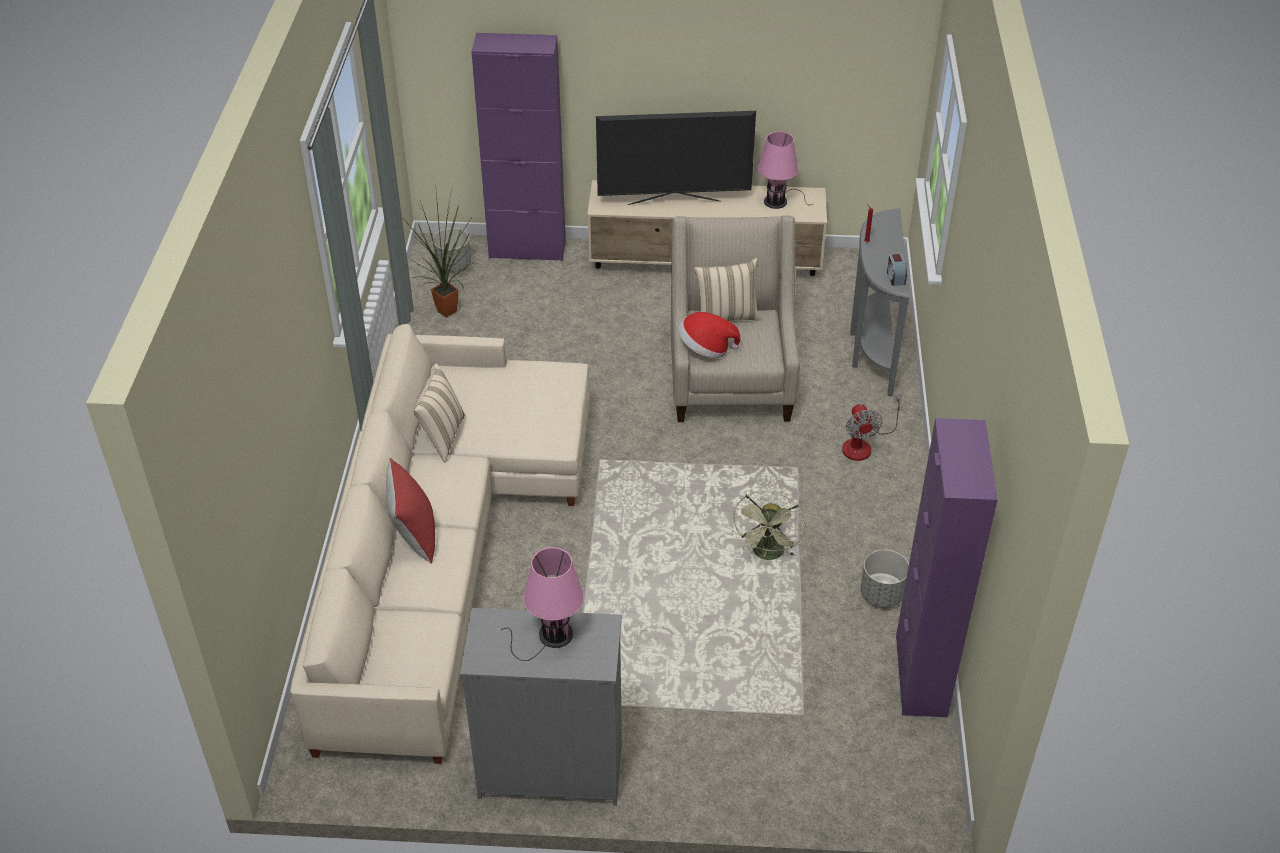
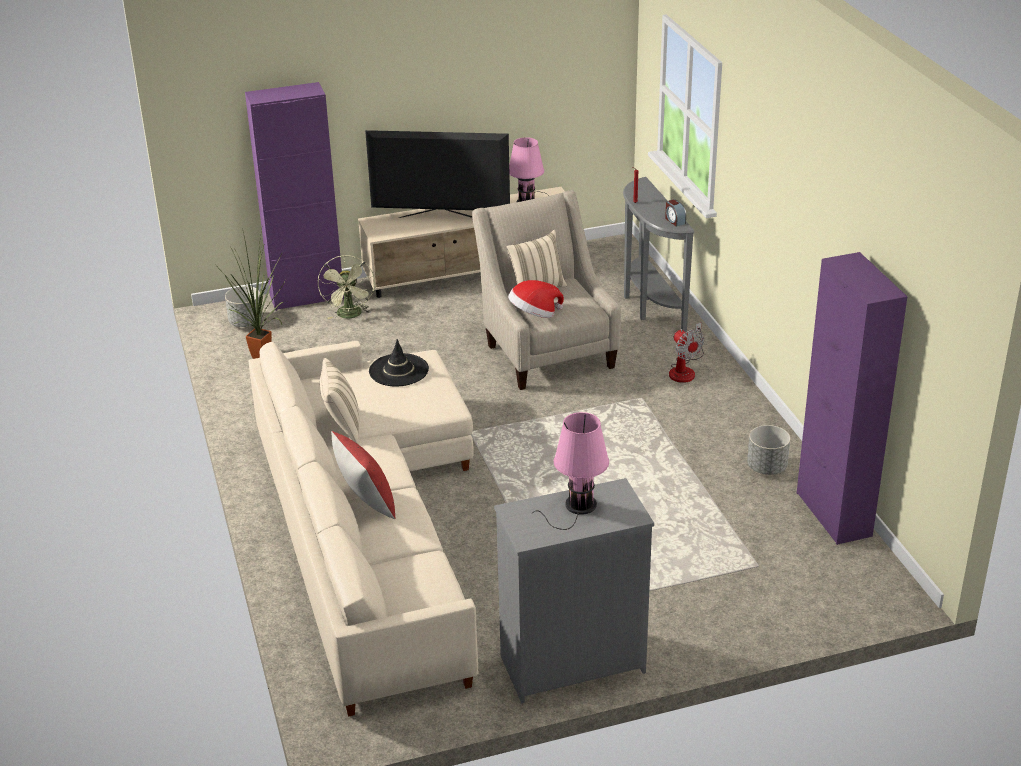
camera: 20 degrees left, 10 degrees down
(532, 382) = (398, 370): none -> black hat
(674, 202) = (440, 219): television -> television turned 150 degrees counterclockwise
(768, 555) = (657, 463): green fan -> green fan (350, 315)

